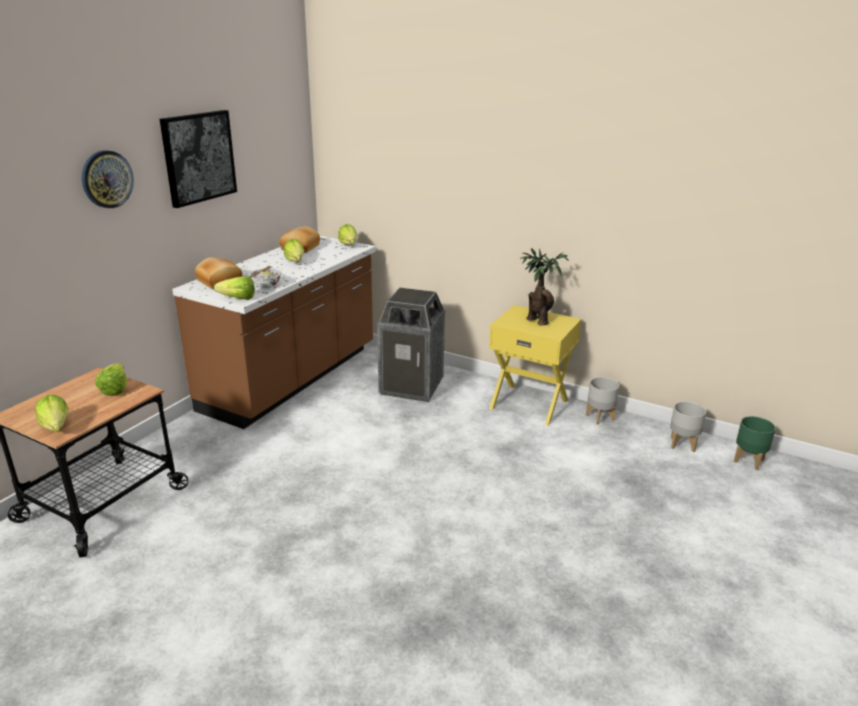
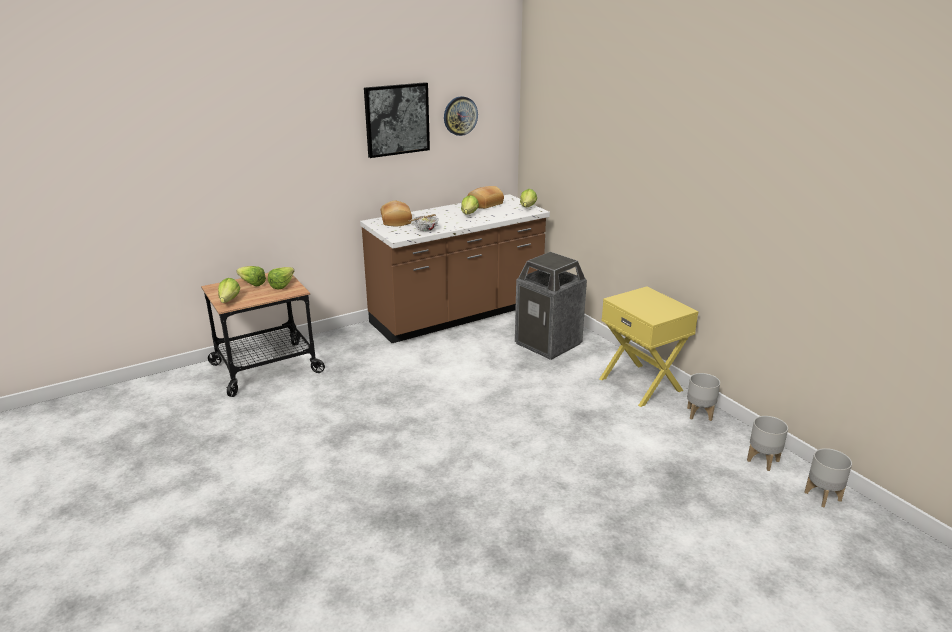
camera: 30 degrees right, 0 degrees up
(107, 179) = (313, 131): wall clock -> wall clock (460, 116)
(235, 298) = (393, 235): lettuce -> lettuce (251, 283)
(536, 320) = (650, 303): potted plant -> none
(749, 461) = (823, 497): green planter -> grey planter

